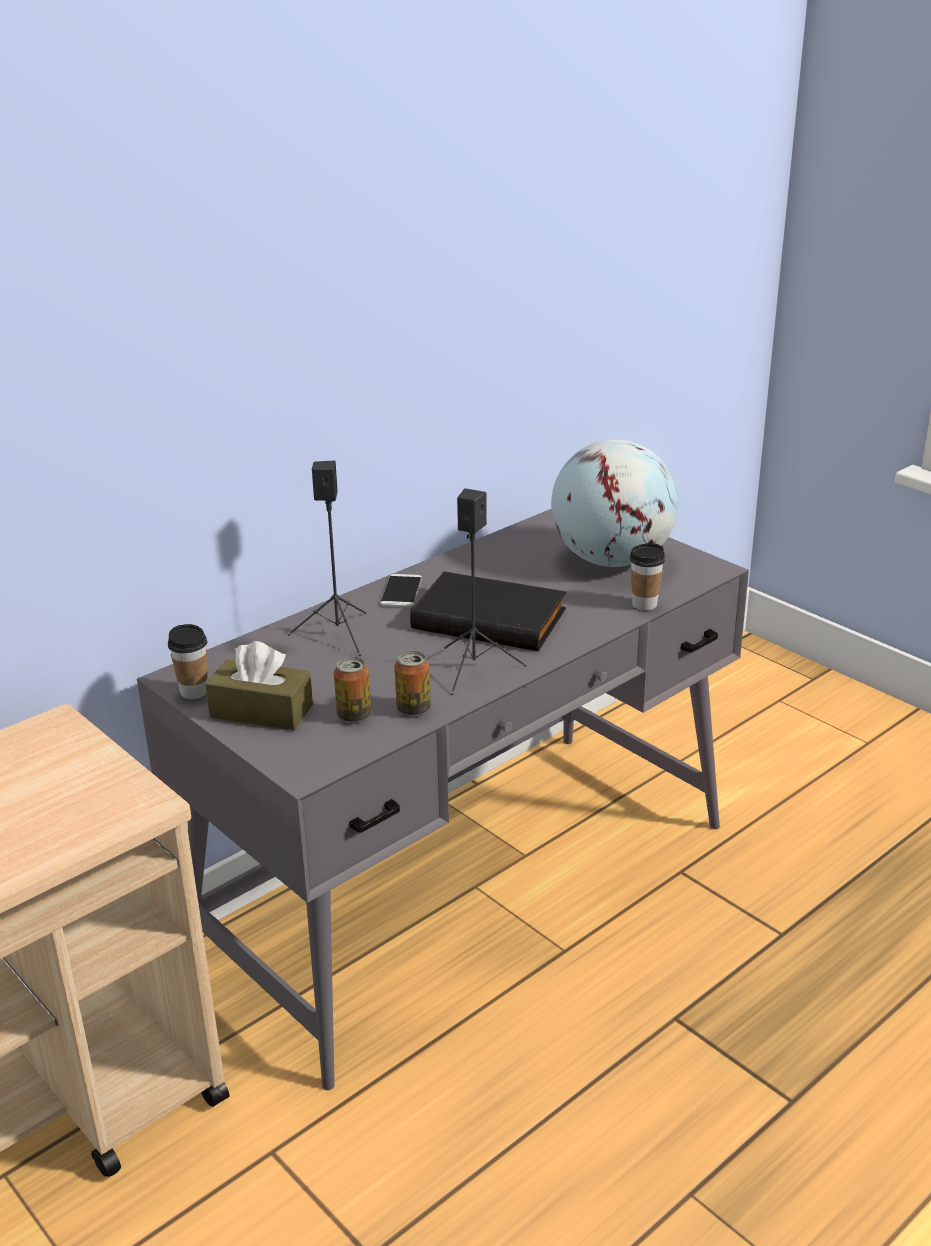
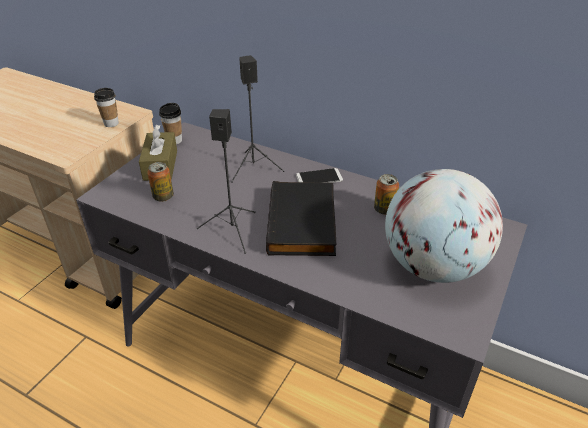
camera: 70 degrees right, 10 degrees up
(413, 709) = (175, 217): can -> can (384, 209)
(644, 604) = (368, 299): cup -> cup (111, 123)

